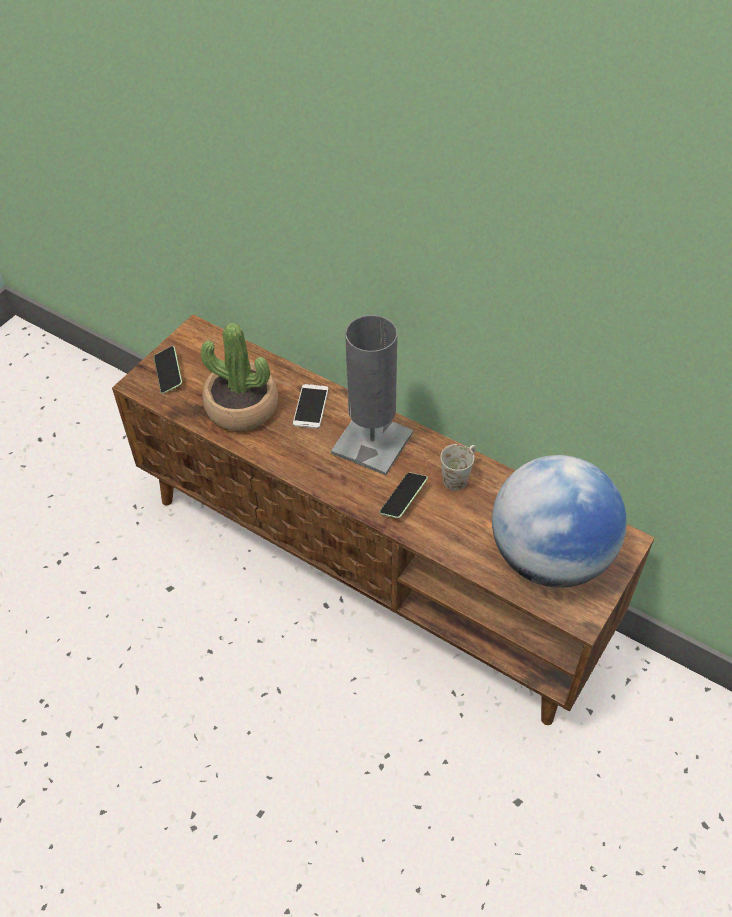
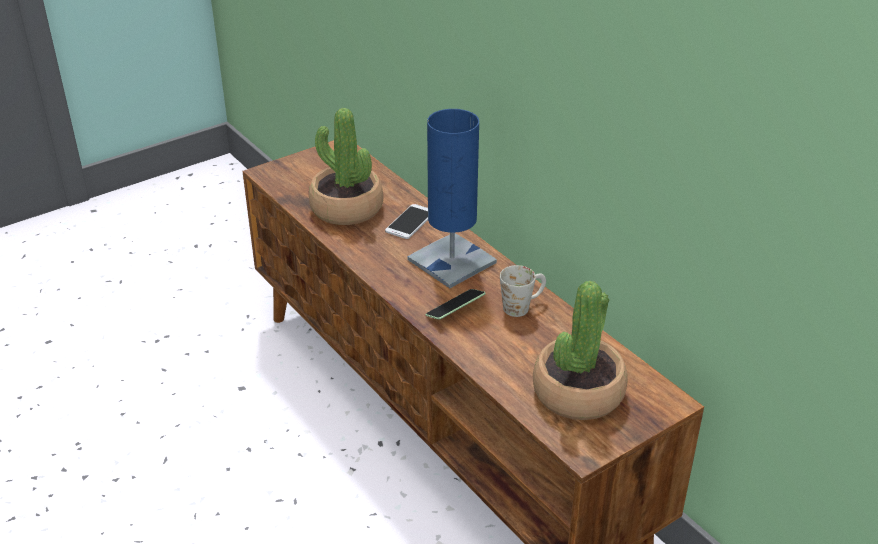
camera: 20 degrees right, 15 degrees down
(169, 374) = (297, 172): phone -> none
(372, 443) = (452, 261): grey table lamp -> blue table lamp
(549, 557) = (578, 392): globe -> potted plant

